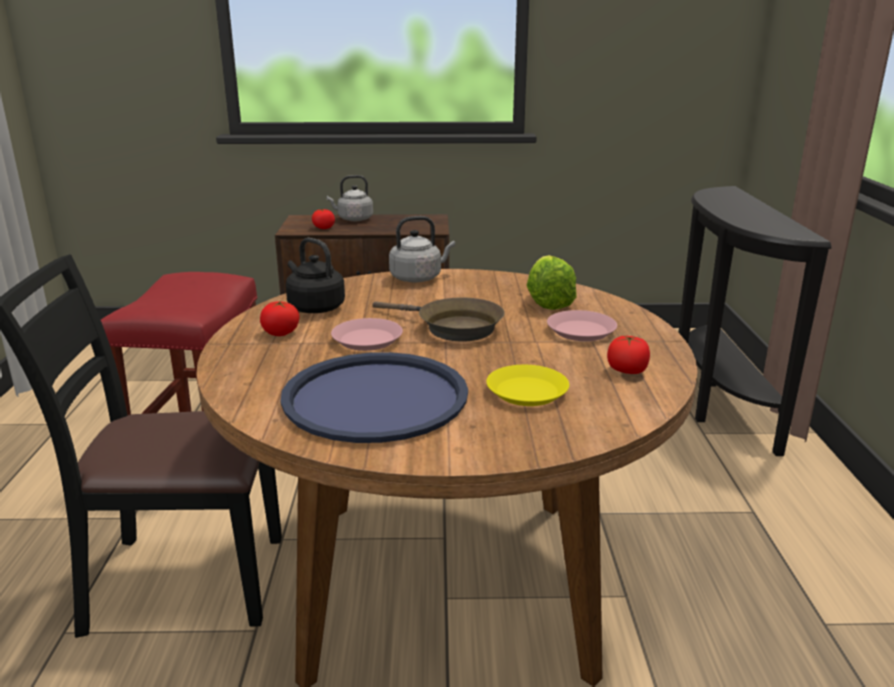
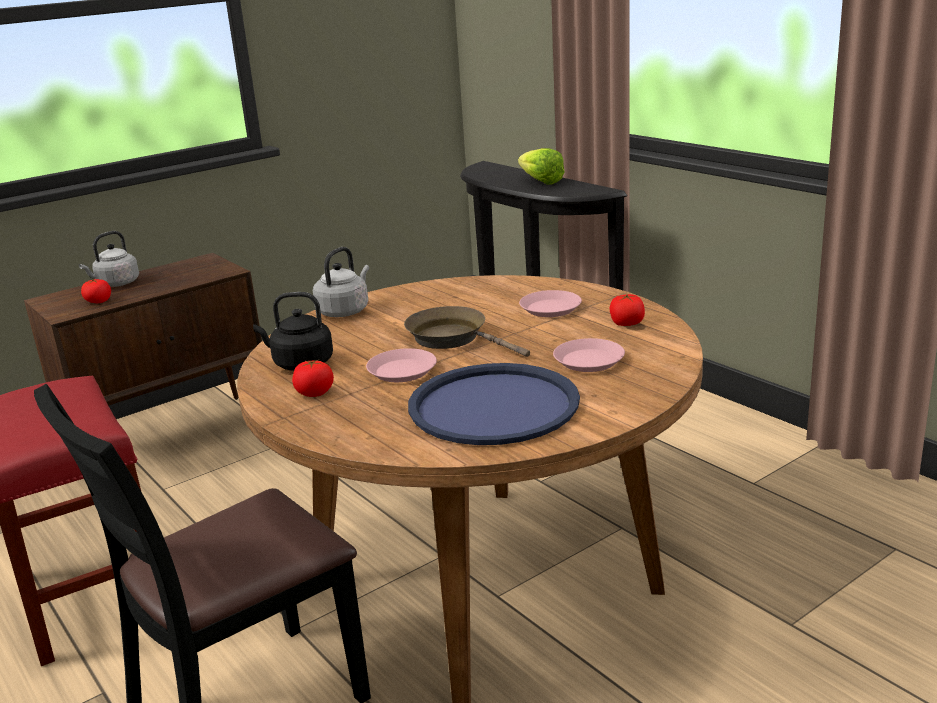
camera: 35 degrees left, 0 degrees up
(453, 327) = (453, 338): brown frying pan -> brown frying pan turned 135 degrees counterclockwise
(527, 392) = (589, 361): yellow plate -> pink plate
(549, 299) = (485, 293): lettuce -> lettuce (539, 181)

